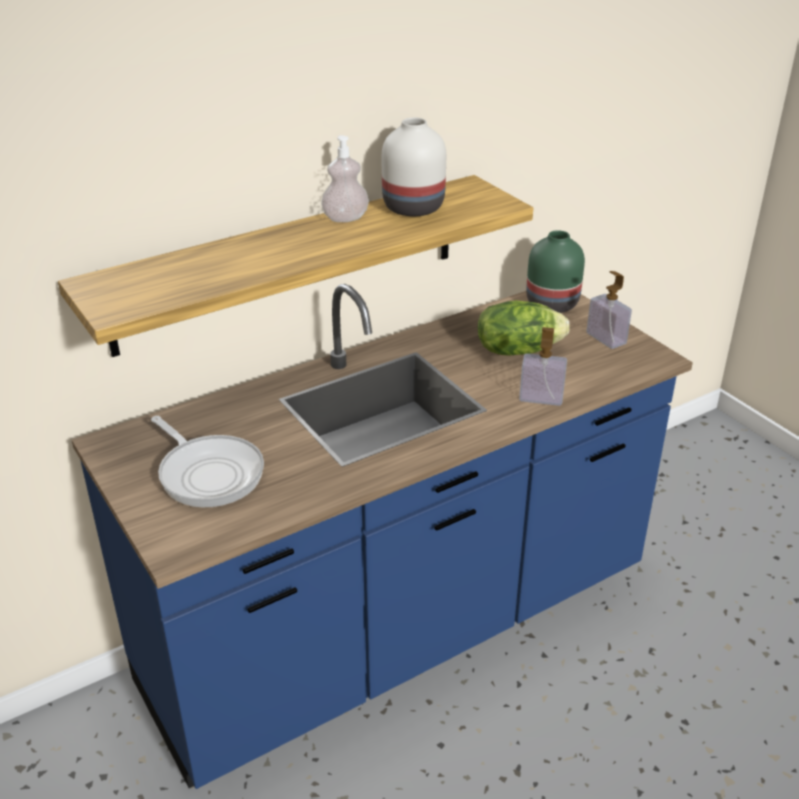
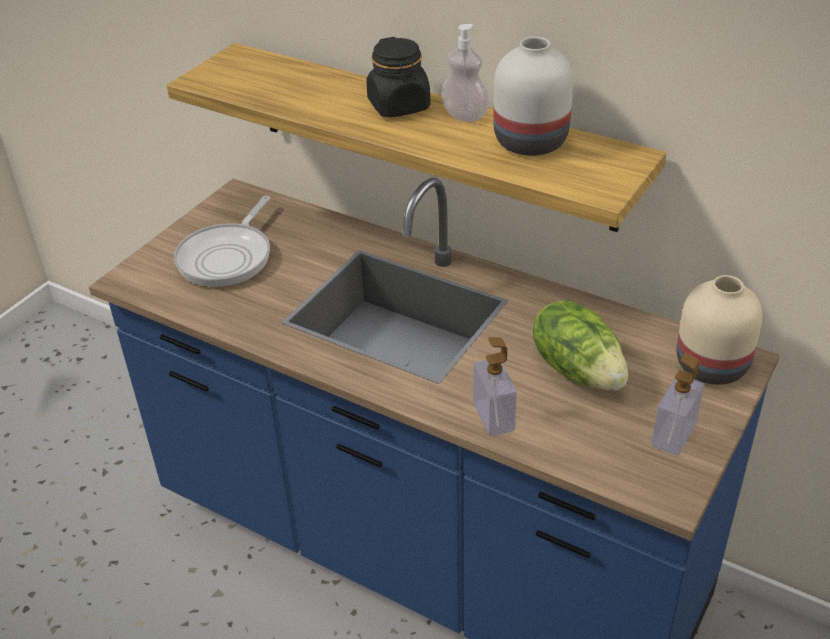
camera: 65 degrees right, 5 degrees up
(297, 237) = (399, 106): none -> black jar
(551, 304) = (709, 365): green vase -> beige vase

